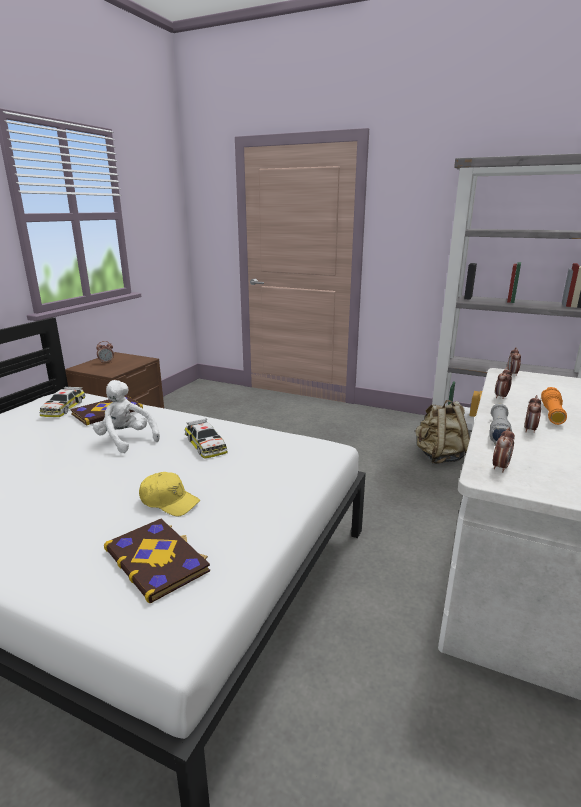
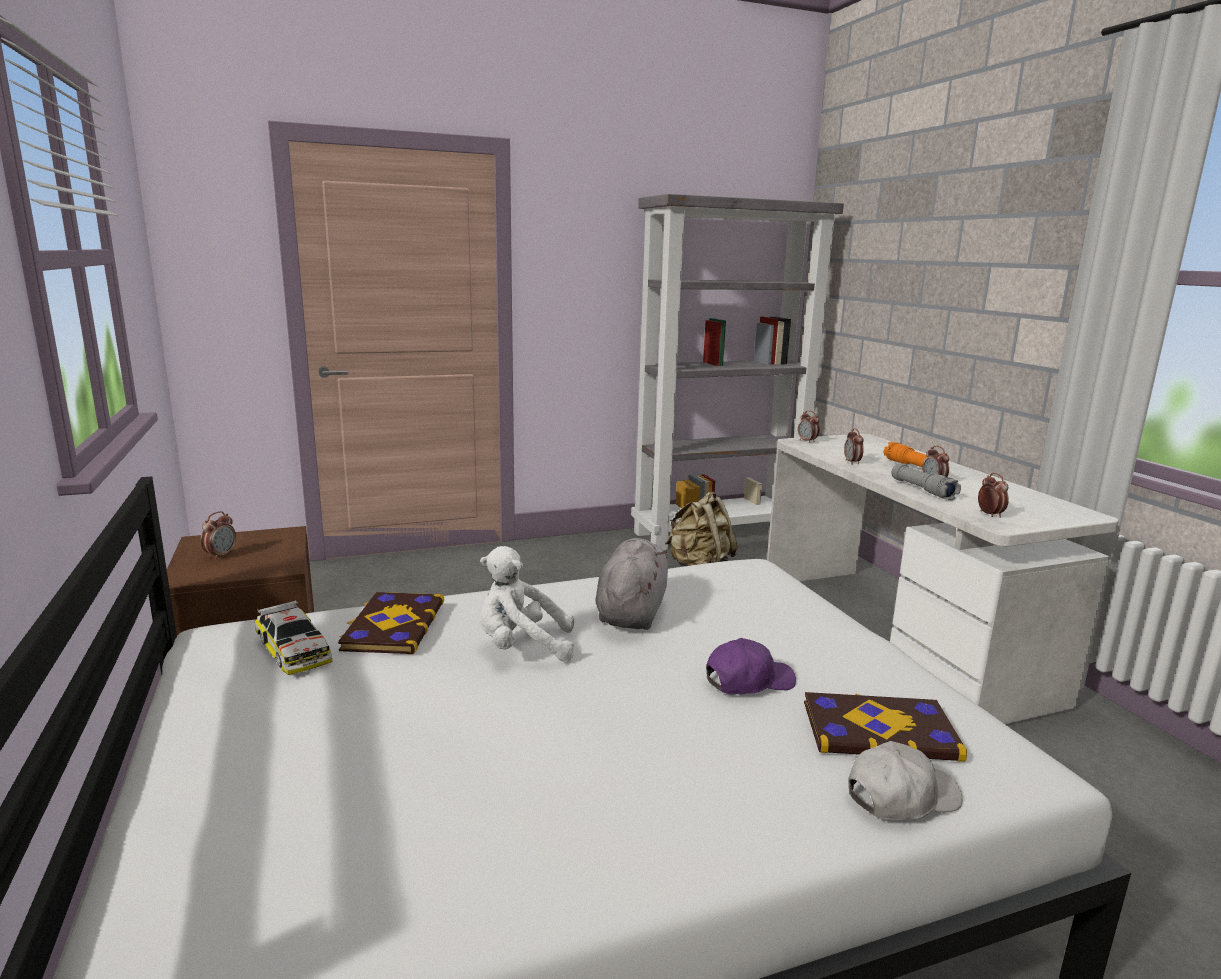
camera: 45 degrees left, 5 degrees down
(81, 592) = (901, 796): none -> white cap
(169, 501) = (748, 681): yellow cap -> purple cap
(206, 445) = (632, 612): toy car -> grey plush toy

